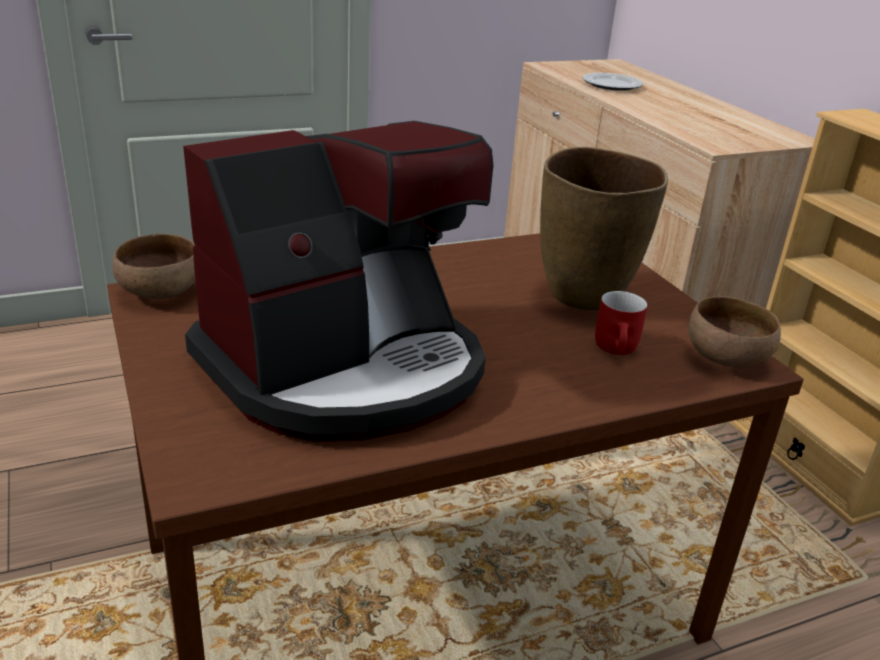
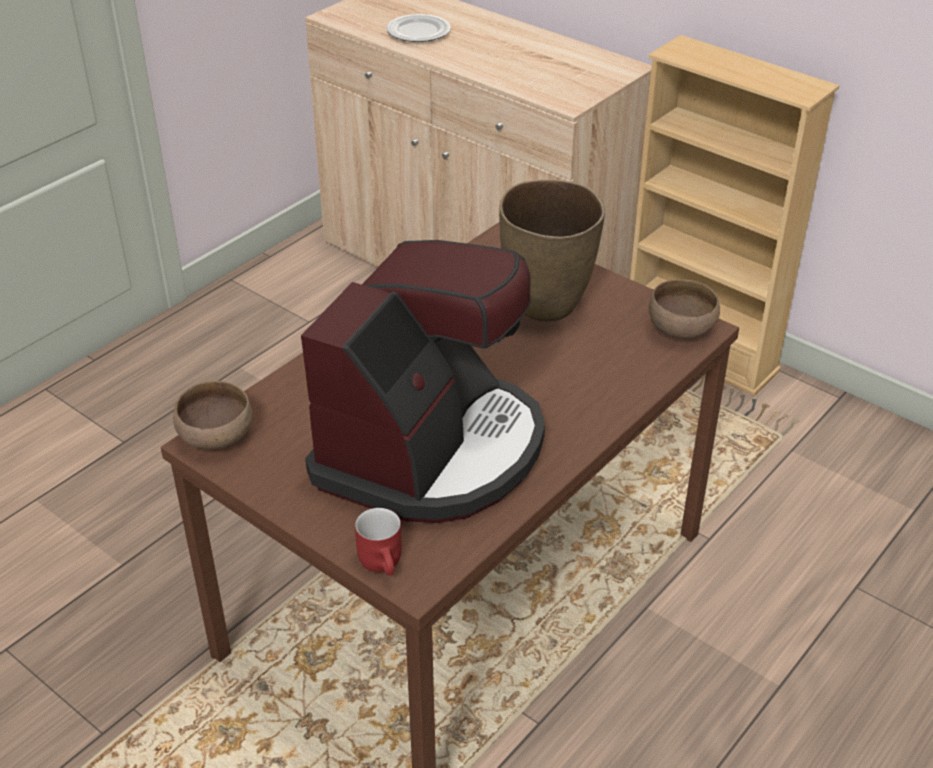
camera: 25 degrees left, 10 degrees up
(619, 349) = (606, 350): red mug -> red mug (385, 563)

